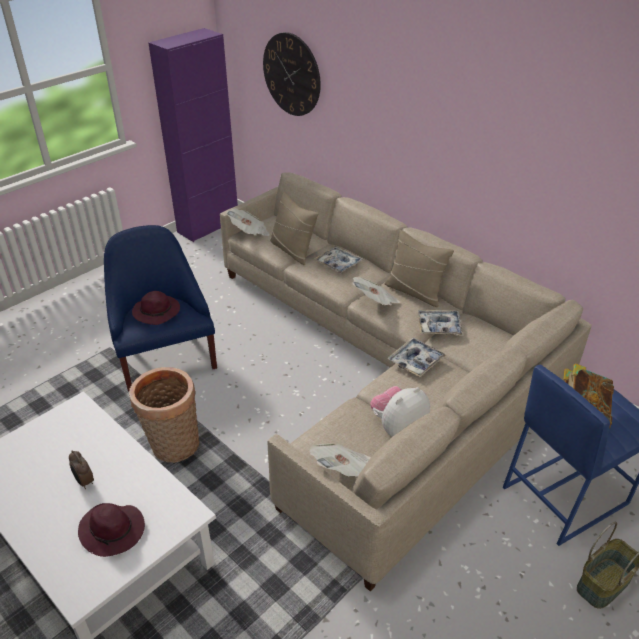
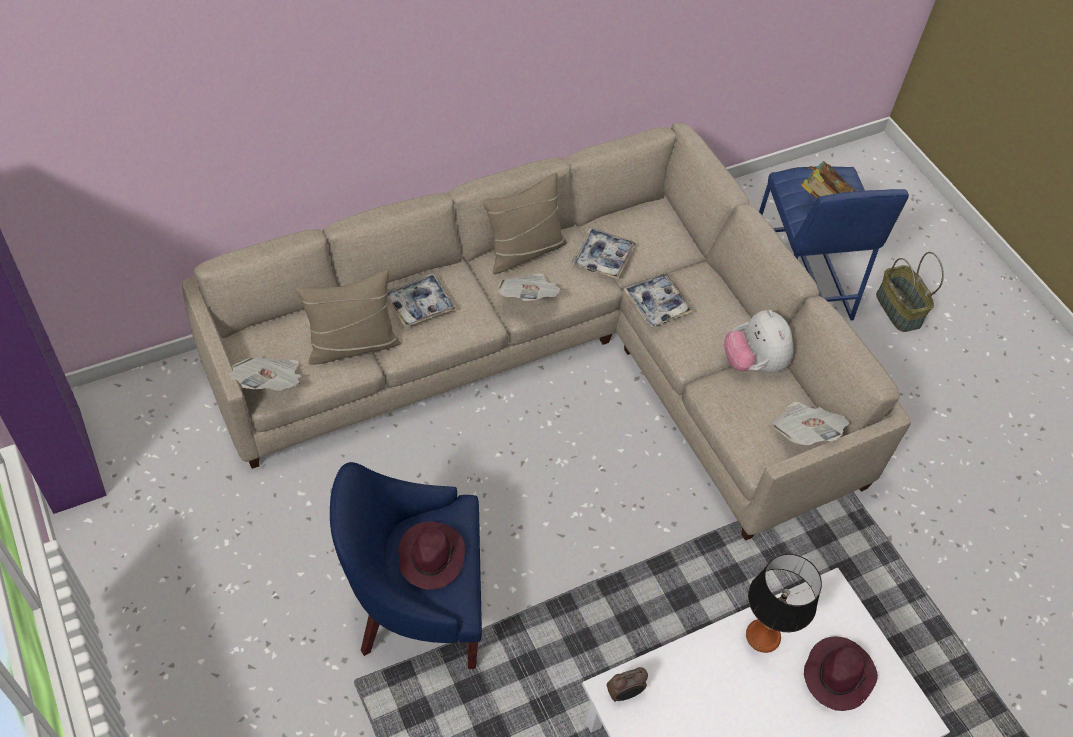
camera: 75 degrees left, 15 degrees up
(84, 482) = (755, 697): alarm clock -> alarm clock (624, 694)
(137, 477) = (763, 636): none -> table lamp
(173, 447) = (609, 629): basket -> none
(291, 74) = (139, 129): wall clock -> none

